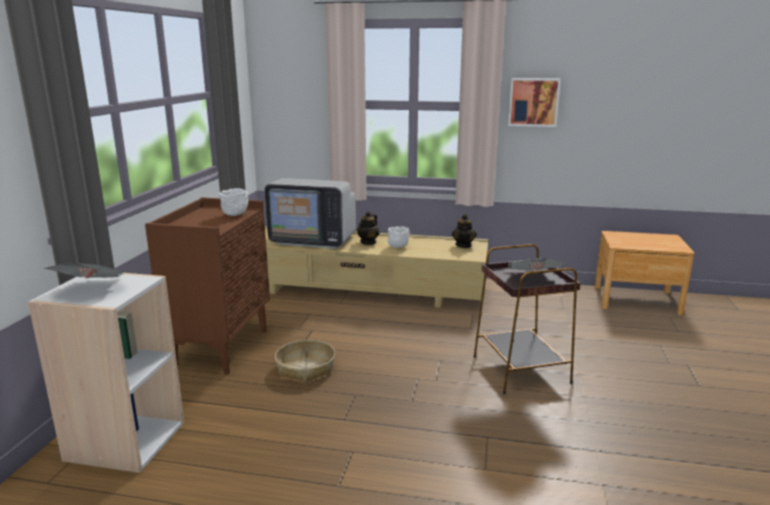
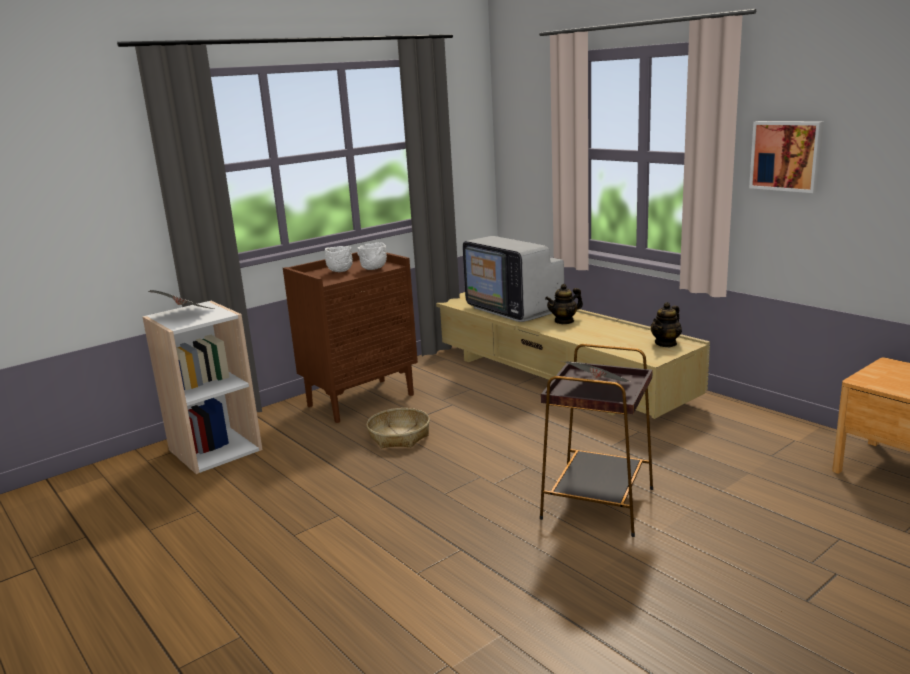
camera: 40 degrees right, 0 degrees up
(397, 247) = (585, 332): white bowl -> white bowl (340, 272)

